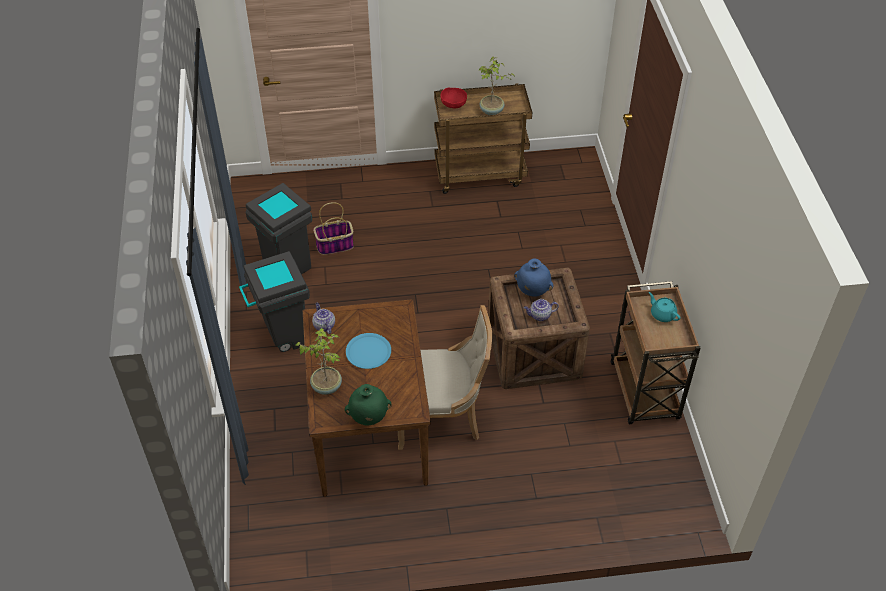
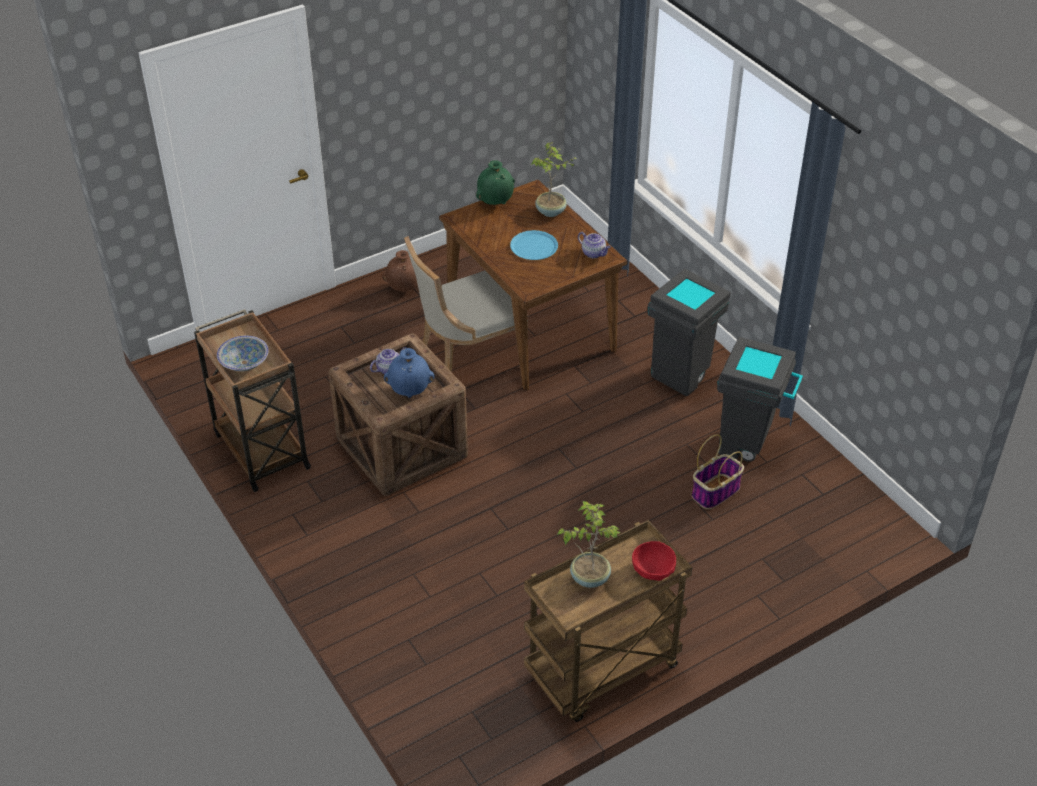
camera: 155 degrees right, 5 degrees down
(456, 523) = (404, 288): none -> brown vase
(662, 314) = (244, 362): turquoise teapot -> bowl

